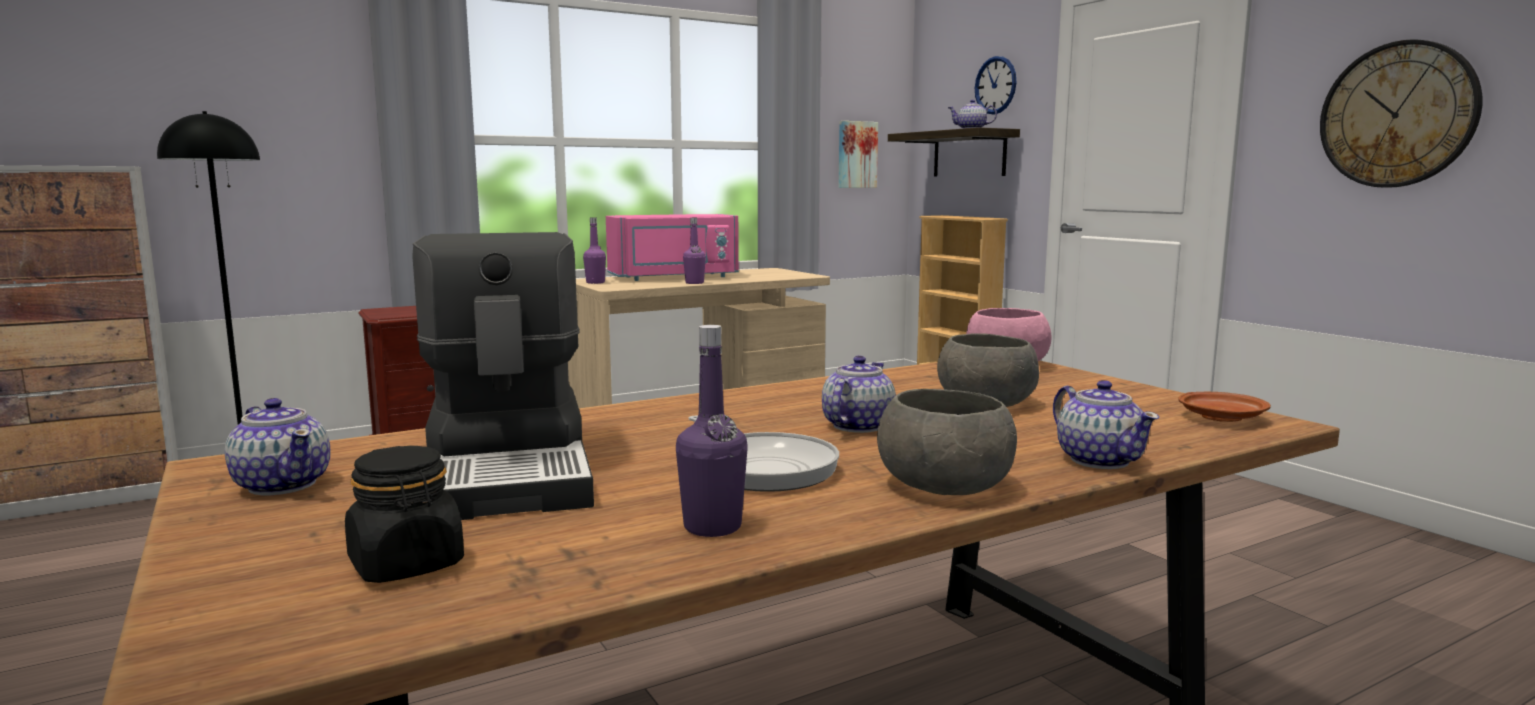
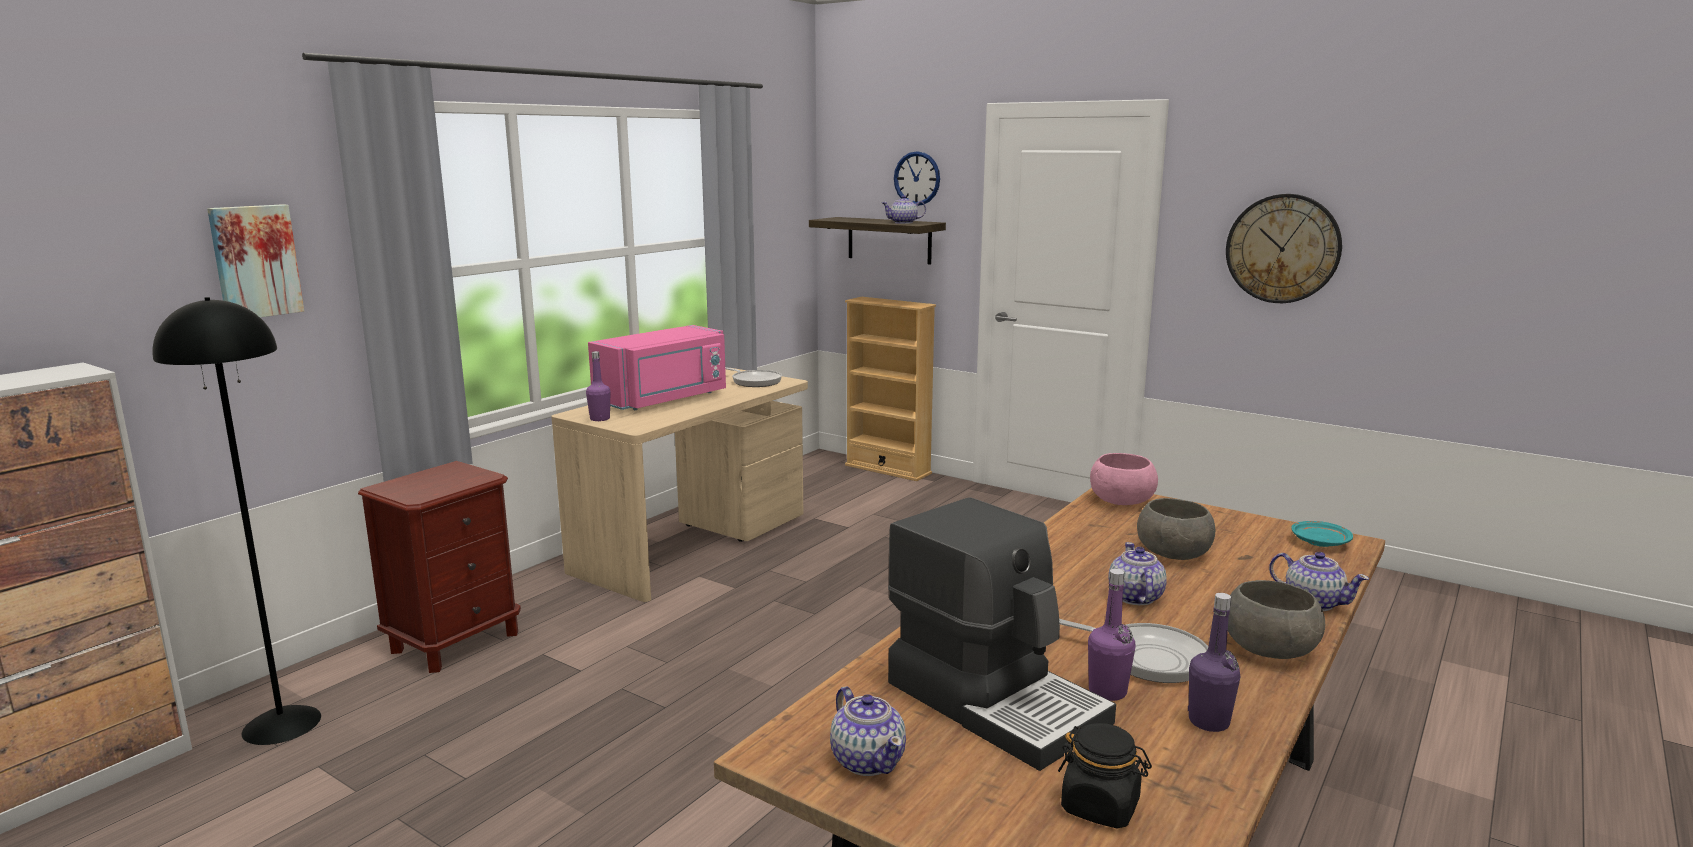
camera: 25 degrees left, 5 degrees up
(283, 484) = (868, 760): teapot -> teapot turned 45 degrees clockwise
(694, 283) = (702, 408): purple bottle -> purple bottle (1107, 692)
(778, 274) = (754, 381): none -> frying pan
(856, 154) = (776, 240): picture -> picture (255, 261)
(1222, 418) = (1320, 542): brown plate -> turquoise plate

